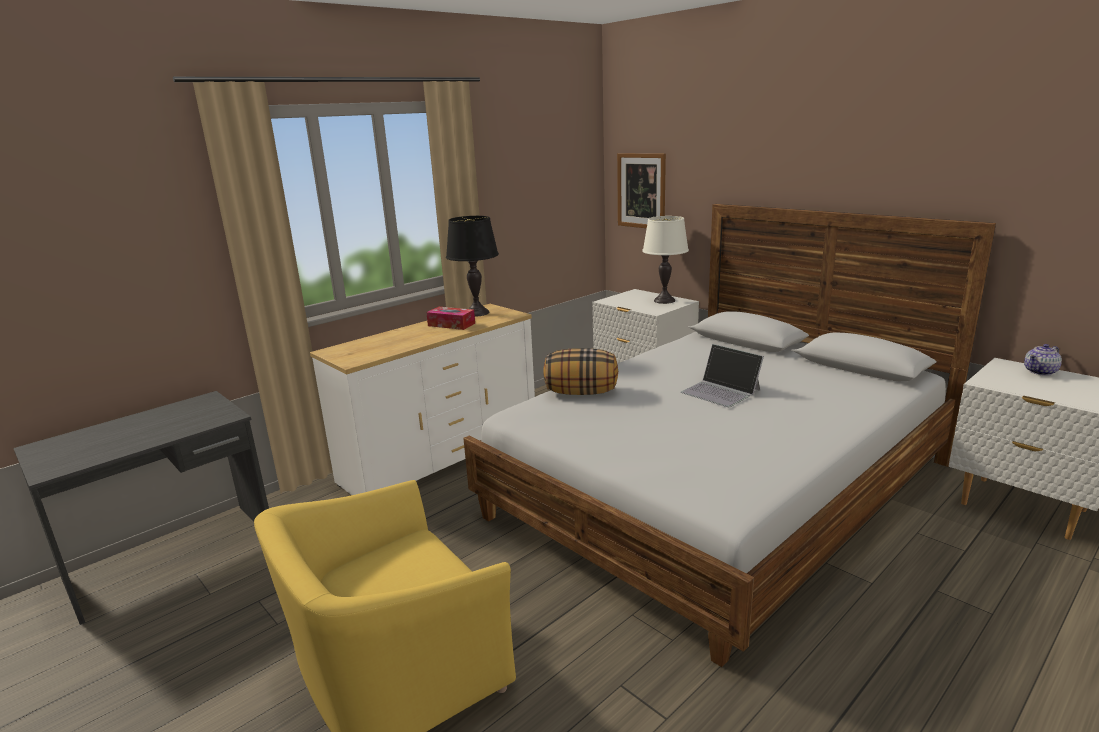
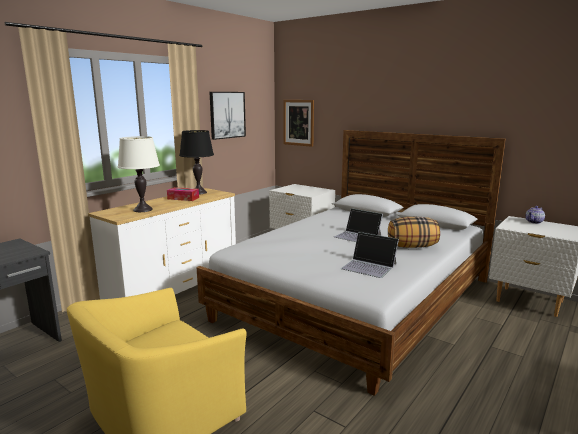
camera: 10 degrees left, 5 degrees down
(524, 185) = (227, 115): none -> picture
(581, 392) = (272, 238): pillow -> pillow (412, 246)
(664, 300) = (314, 189): white table lamp -> white table lamp (143, 210)
(728, 452) = (369, 266): none -> laptop

